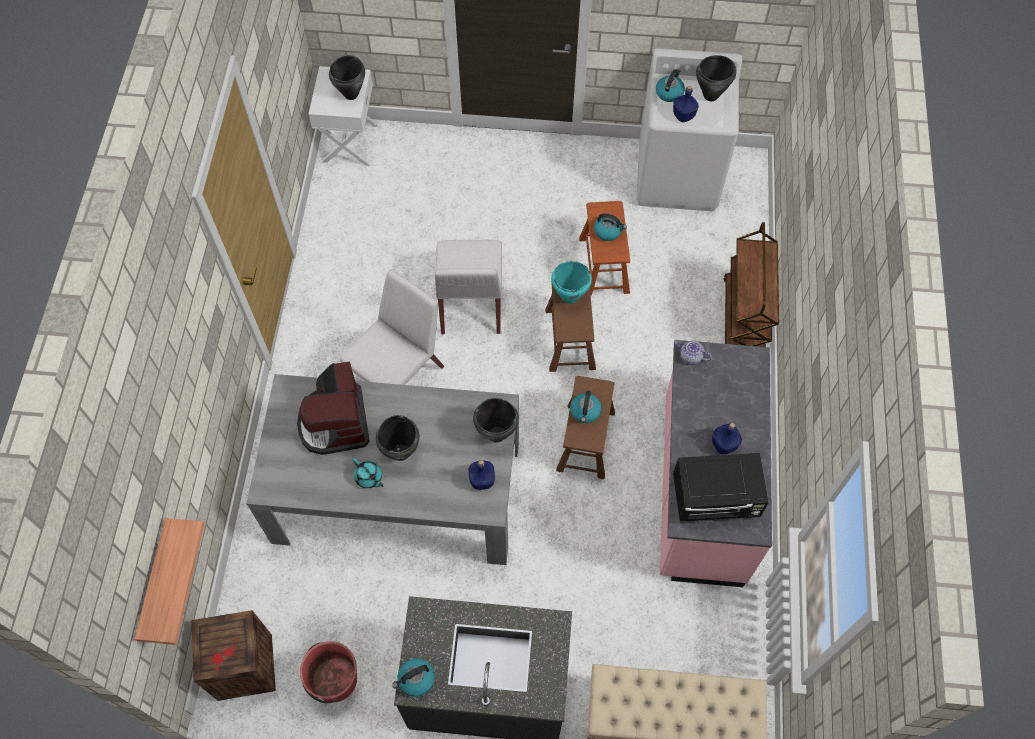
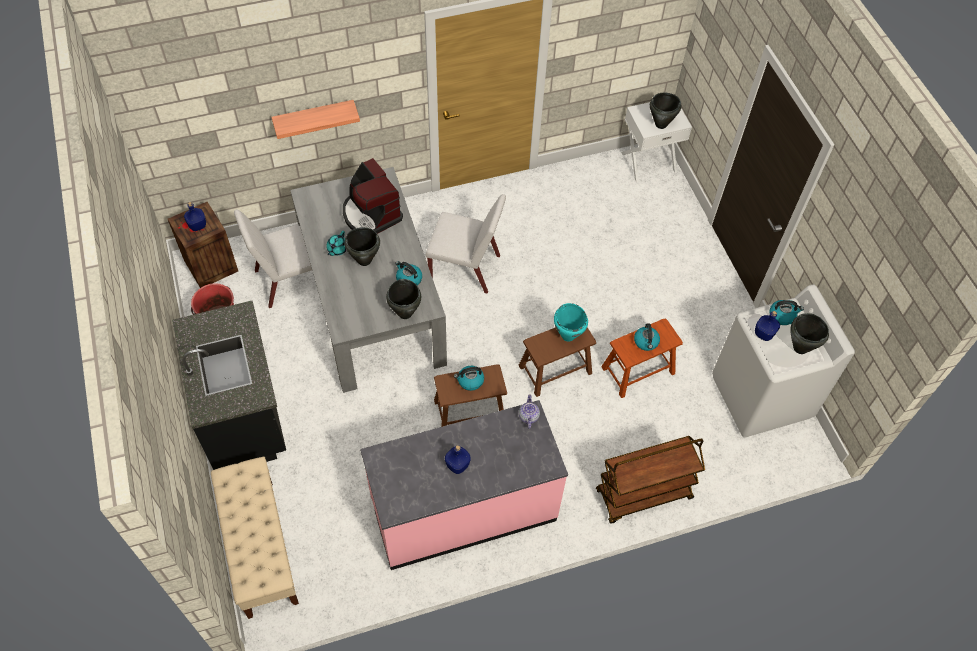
camera: 65 degrees right, 5 degrees down
(156, 583) = (194, 147): shelf -> shelf (314, 118)
(335, 422) = (371, 214): coffee machine -> coffee machine turned 90 degrees counterclockwise
(416, 680) = (193, 326): kettle -> kettle (408, 279)
(471, 304) = (550, 291): white chair -> white chair (290, 280)
(482, 481) = (363, 317): blue bottle -> blue bottle (197, 226)
(716, 498) = (406, 473): black microwave -> none

